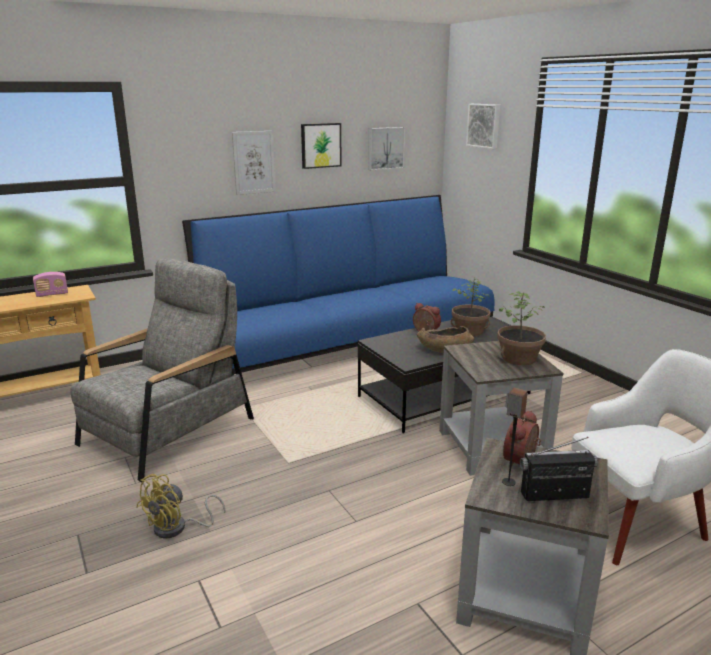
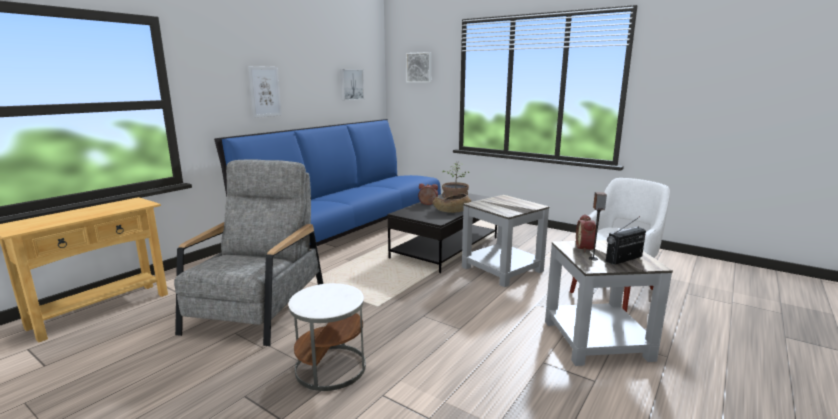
camera: 25 degrees left, 5 degrees down
(52, 294) = (111, 206): radio -> none
(177, 528) = (331, 367): yellow fan -> white side table
(320, 145) = (310, 80): picture -> none
(519, 358) = (516, 203): potted plant -> none

